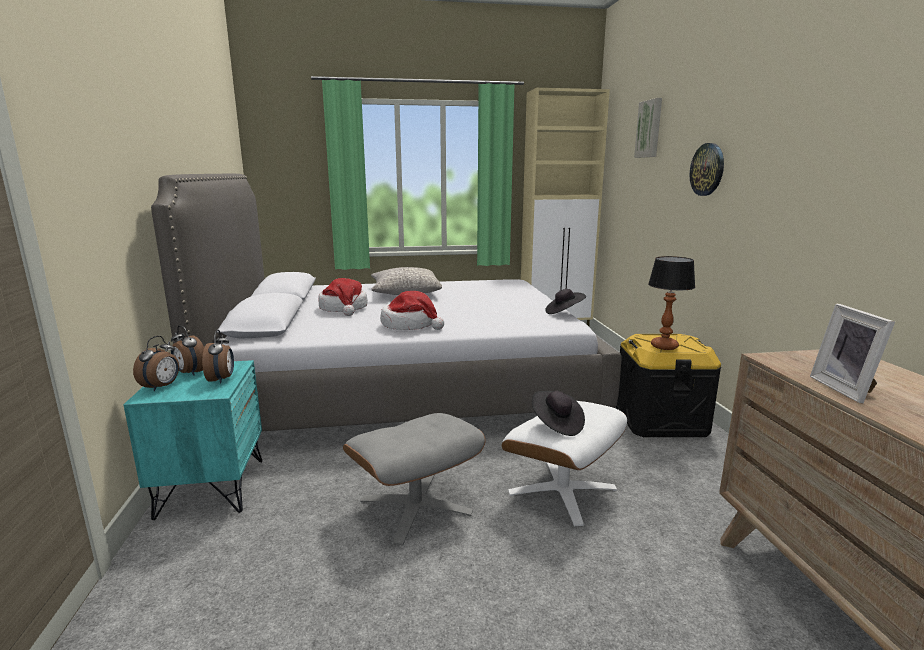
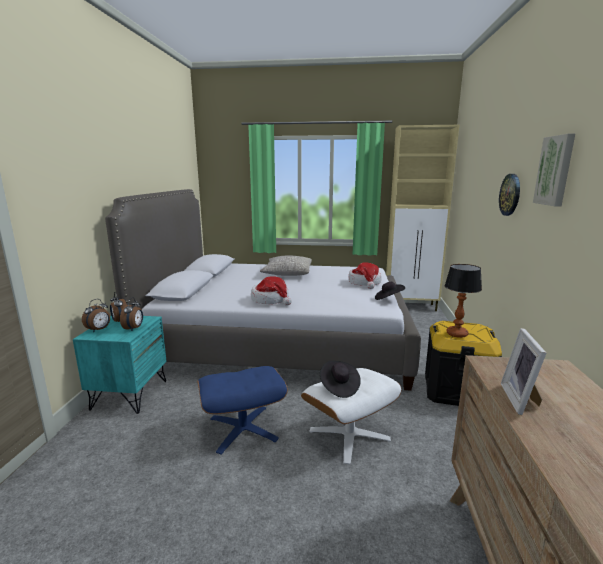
camera: 15 degrees right, 0 degrees up
(344, 308) = (238, 283): hat -> hat (365, 283)
(416, 506) = (243, 429): grey ottoman -> blue ottoman
(649, 129) = (480, 158): picture -> picture (555, 170)

